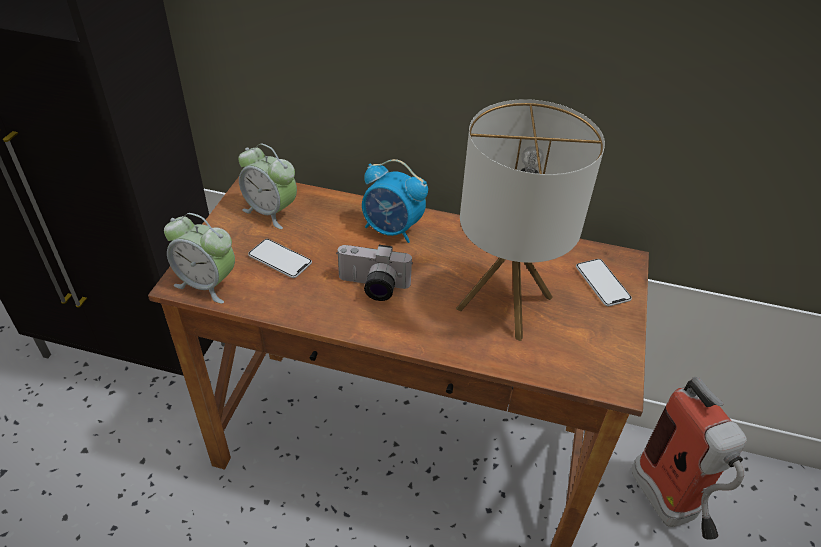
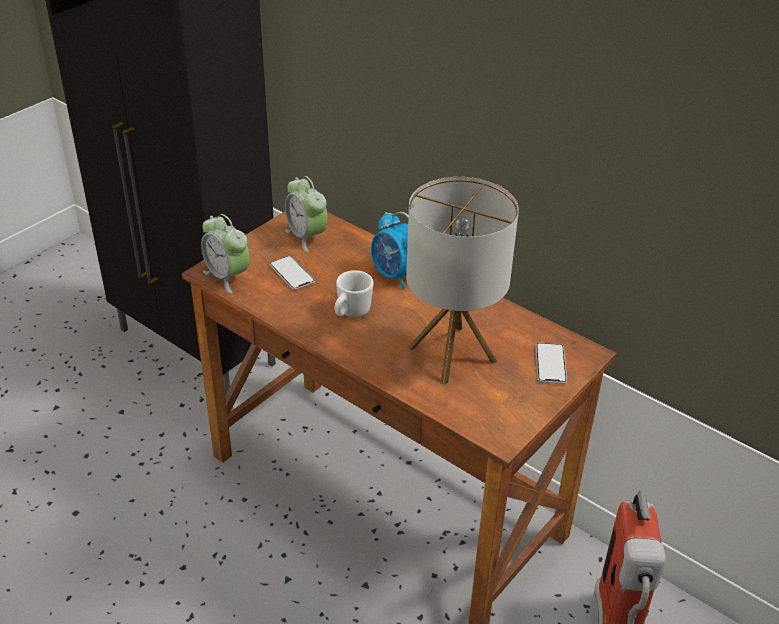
camera: 25 degrees right, 5 degrees down
(372, 287) = (351, 313): camera -> white mug

